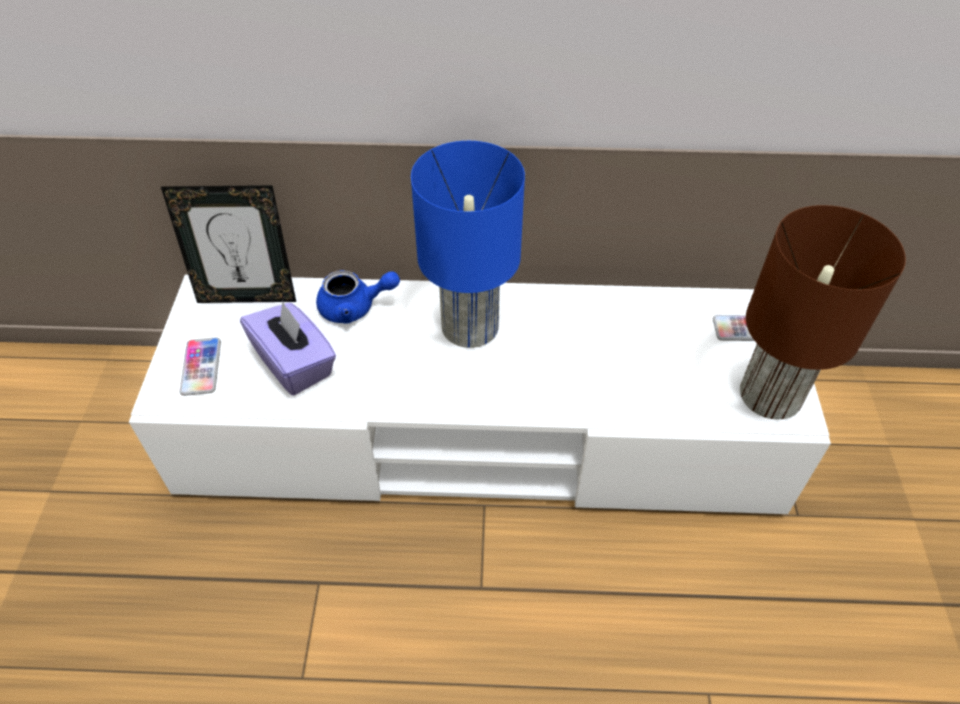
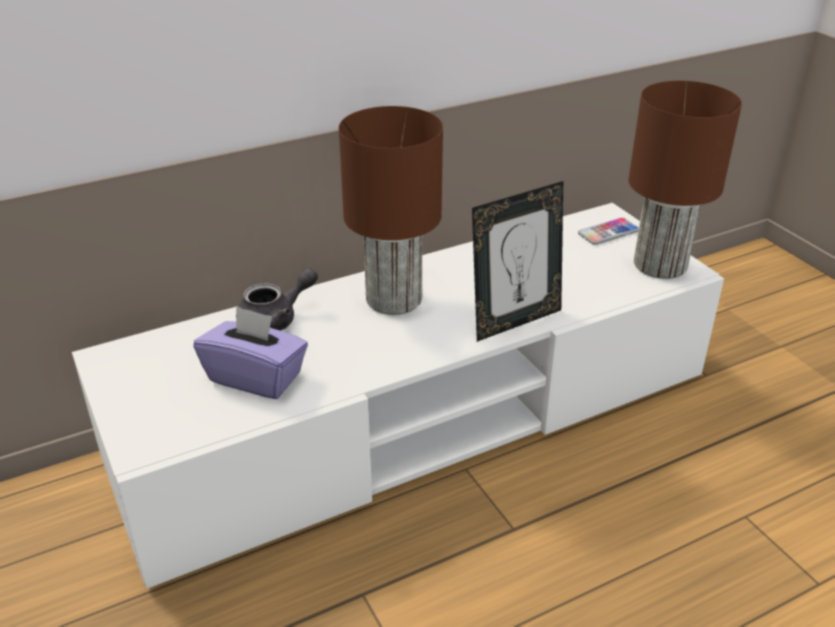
camera: 30 degrees left, 15 degrees down
(201, 367) = (160, 413): phone -> none
(248, 296) = (159, 346): picture frame -> picture frame (514, 321)
(355, 307) = (276, 320): blue teapot -> grey teapot
(471, 327) = (395, 299): blue table lamp -> brown table lamp

